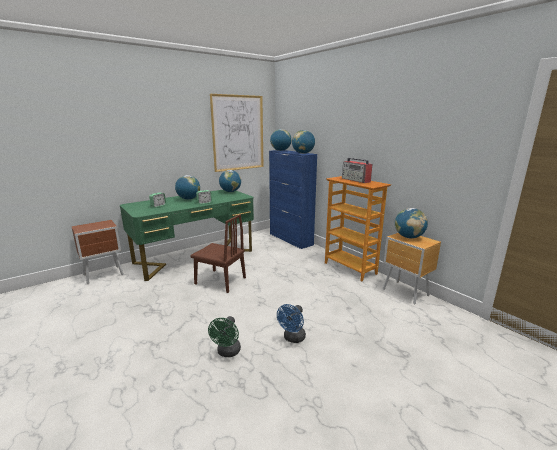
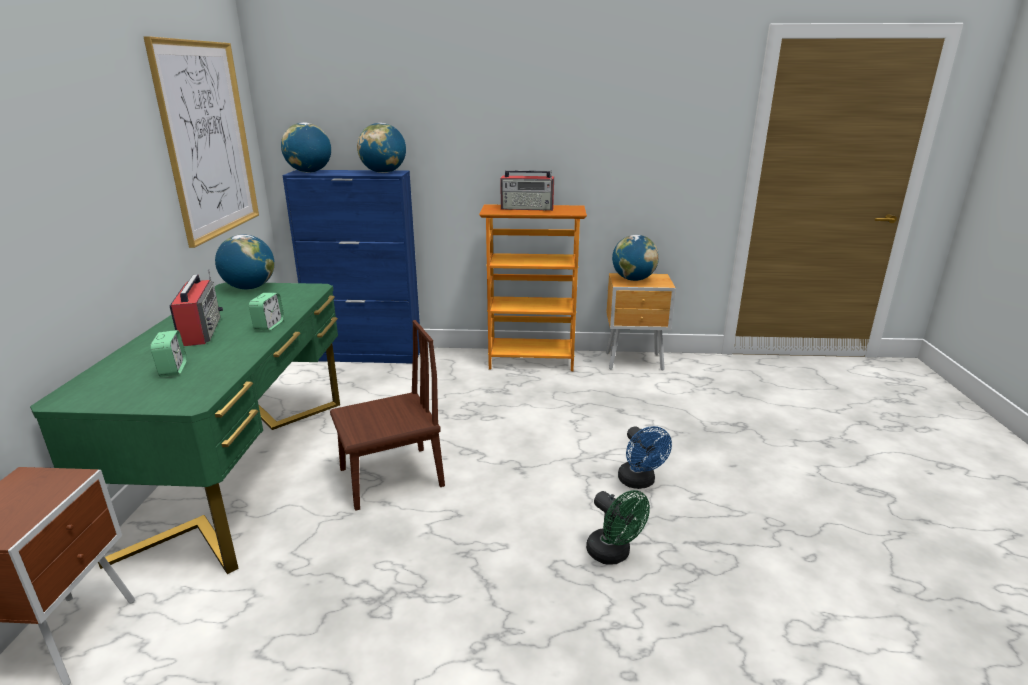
camera: 50 degrees left, 5 degrees up
(188, 199) = (201, 330): globe -> radio

